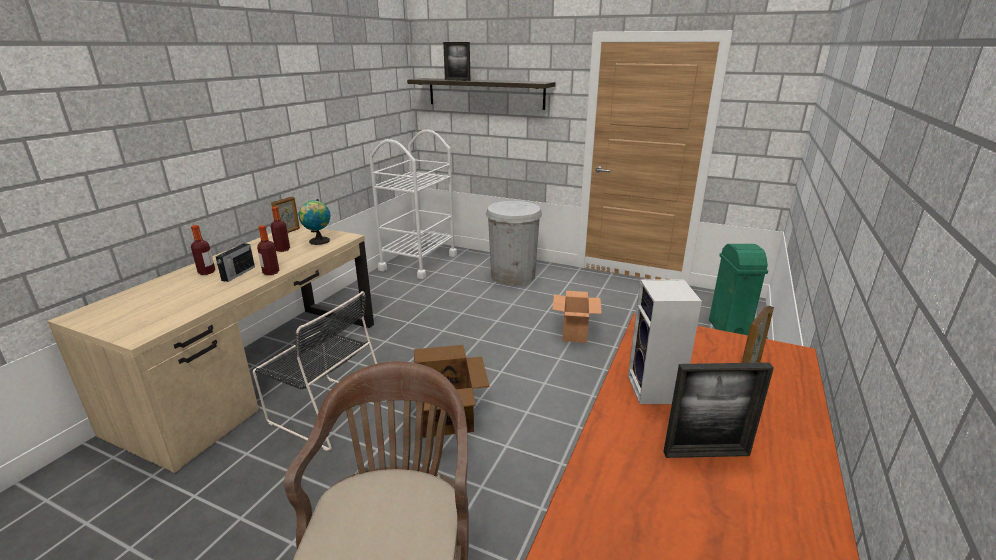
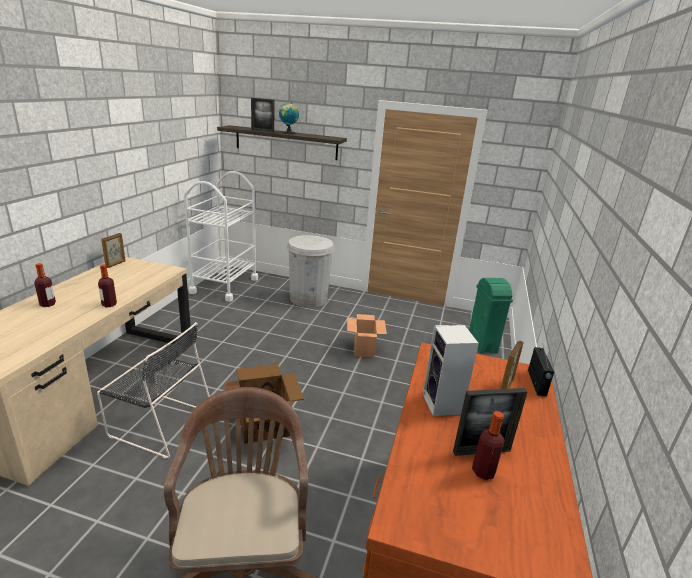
camera: 10 degrees left, 0 degrees up
(238, 274) = (78, 306): radio -> radio (536, 383)
(282, 249) = (114, 282): bottle -> bottle (483, 472)
(318, 241) = (146, 274): globe -> globe (288, 133)

